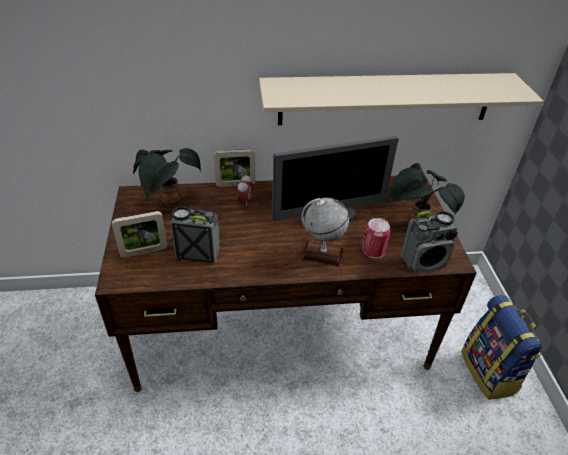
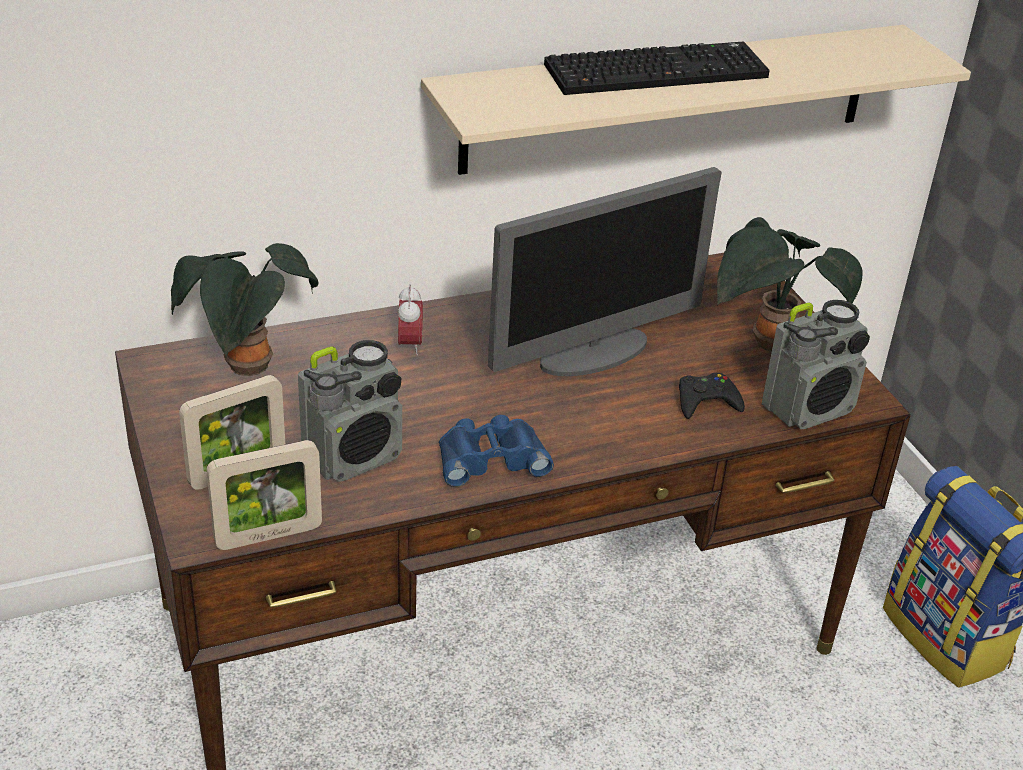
camera: 15 degrees left, 5 degrees down
(198, 252) = (354, 457): radio -> radio turned 150 degrees clockwise
(235, 184) = (374, 314): picture frame -> picture frame (268, 535)
(259, 263) = (490, 458): none -> blue binoculars
(322, 254) = (610, 423): globe -> none
(373, 250) = (706, 402): can -> black game controller
(375, 84) = (657, 70): none -> keyboard

